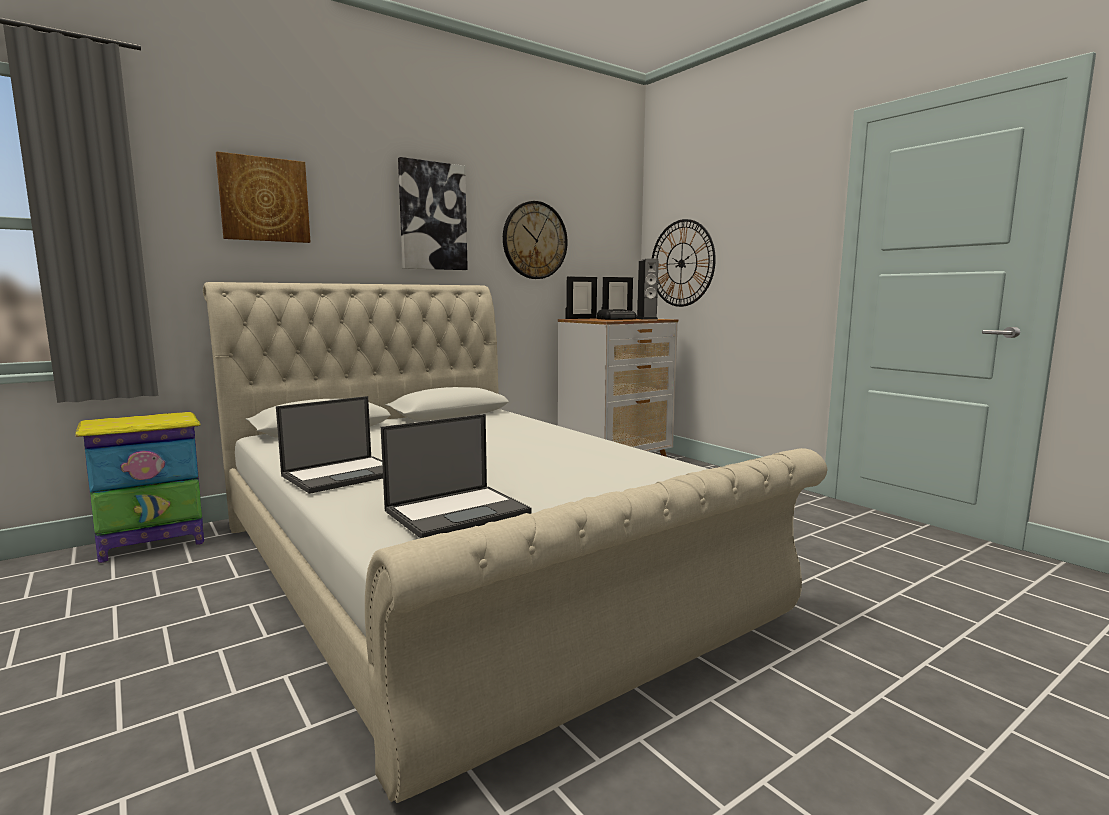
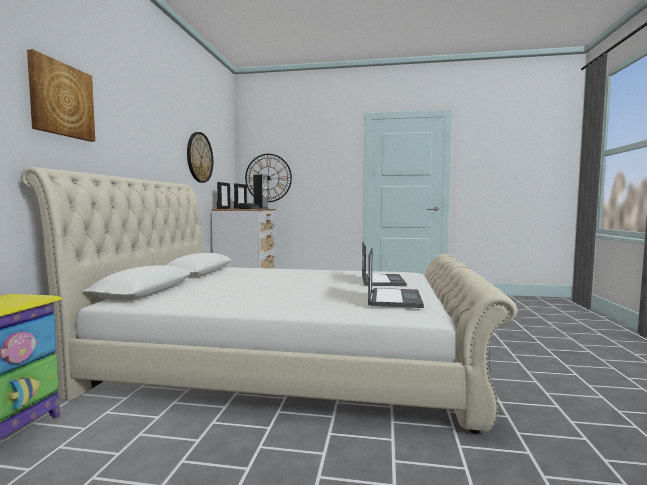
camera: 45 degrees left, 5 degrees down
(343, 474) = (274, 302): laptop -> laptop (382, 280)
(432, 216) = (156, 133): picture -> none

